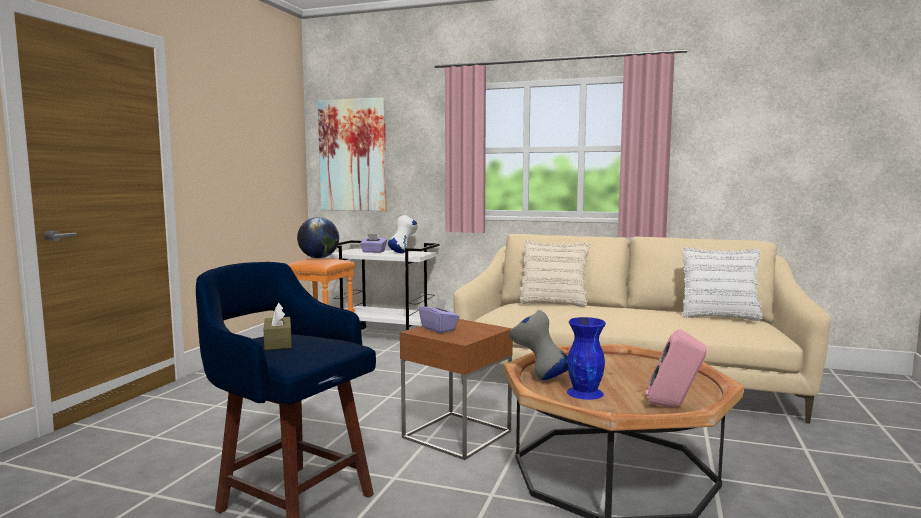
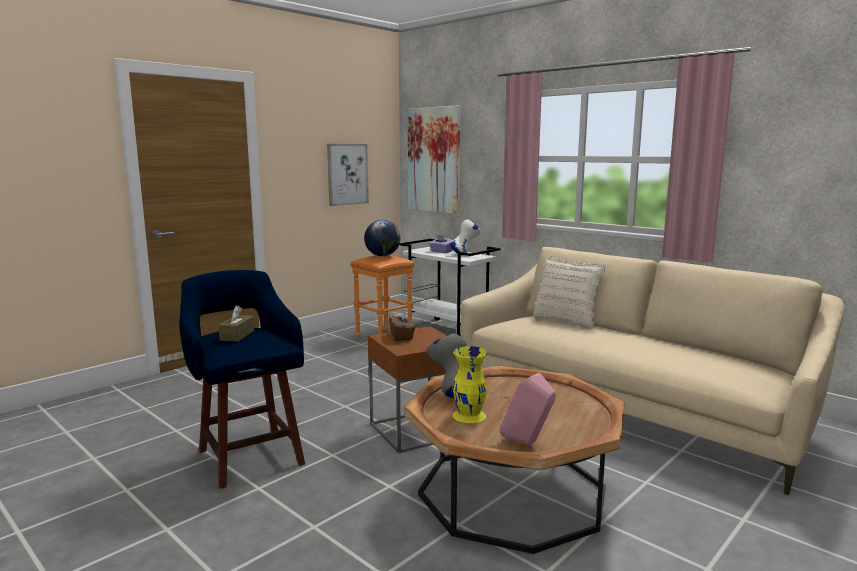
camera: 25 degrees right, 5 degrees up
(260, 169) = (347, 174): none -> picture
(439, 329) = (402, 336): purple tissue box -> brown tissue box
(585, 392) = (470, 415): blue vase -> yellow vase
(719, 317) = (722, 360): white pillow -> none

